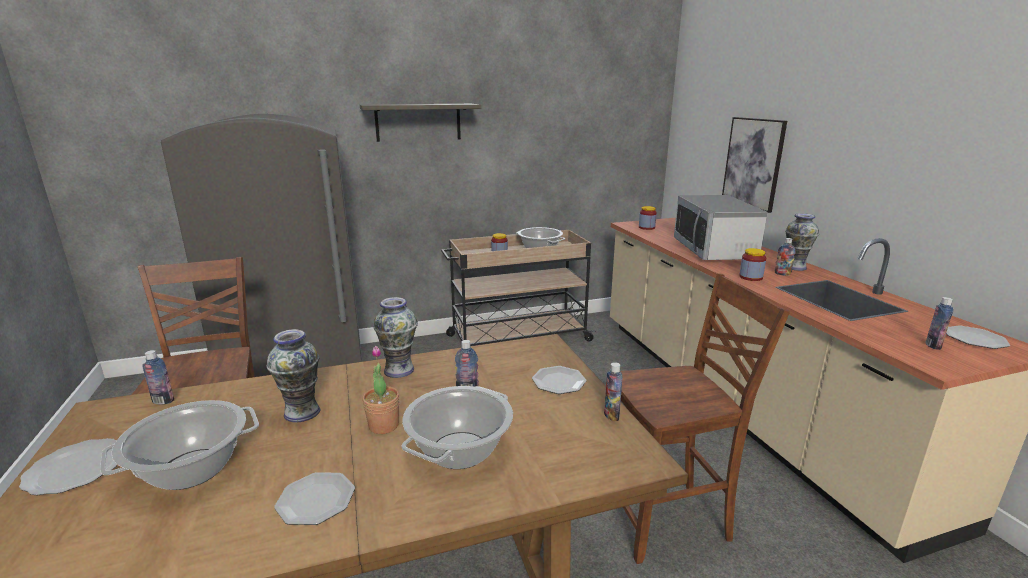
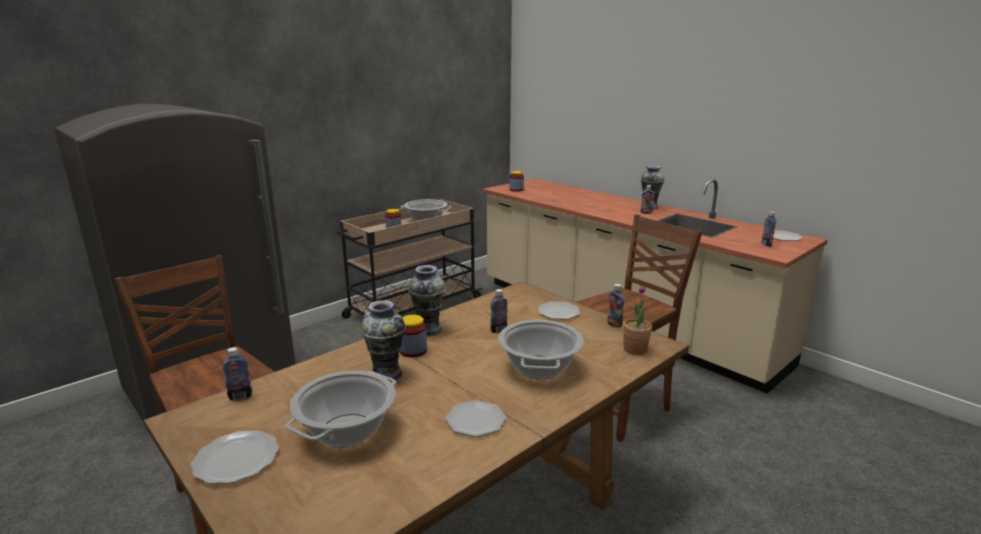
camera: 25 degrees left, 0 degrees up
(383, 426) = (465, 367): potted plant -> potted plant (635, 349)
(418, 122) = (301, 105): shelf -> none
(714, 250) = (585, 202): microwave -> none
(750, 277) = (628, 218): jar -> jar (413, 351)
(753, 163) = (597, 128): picture -> none

